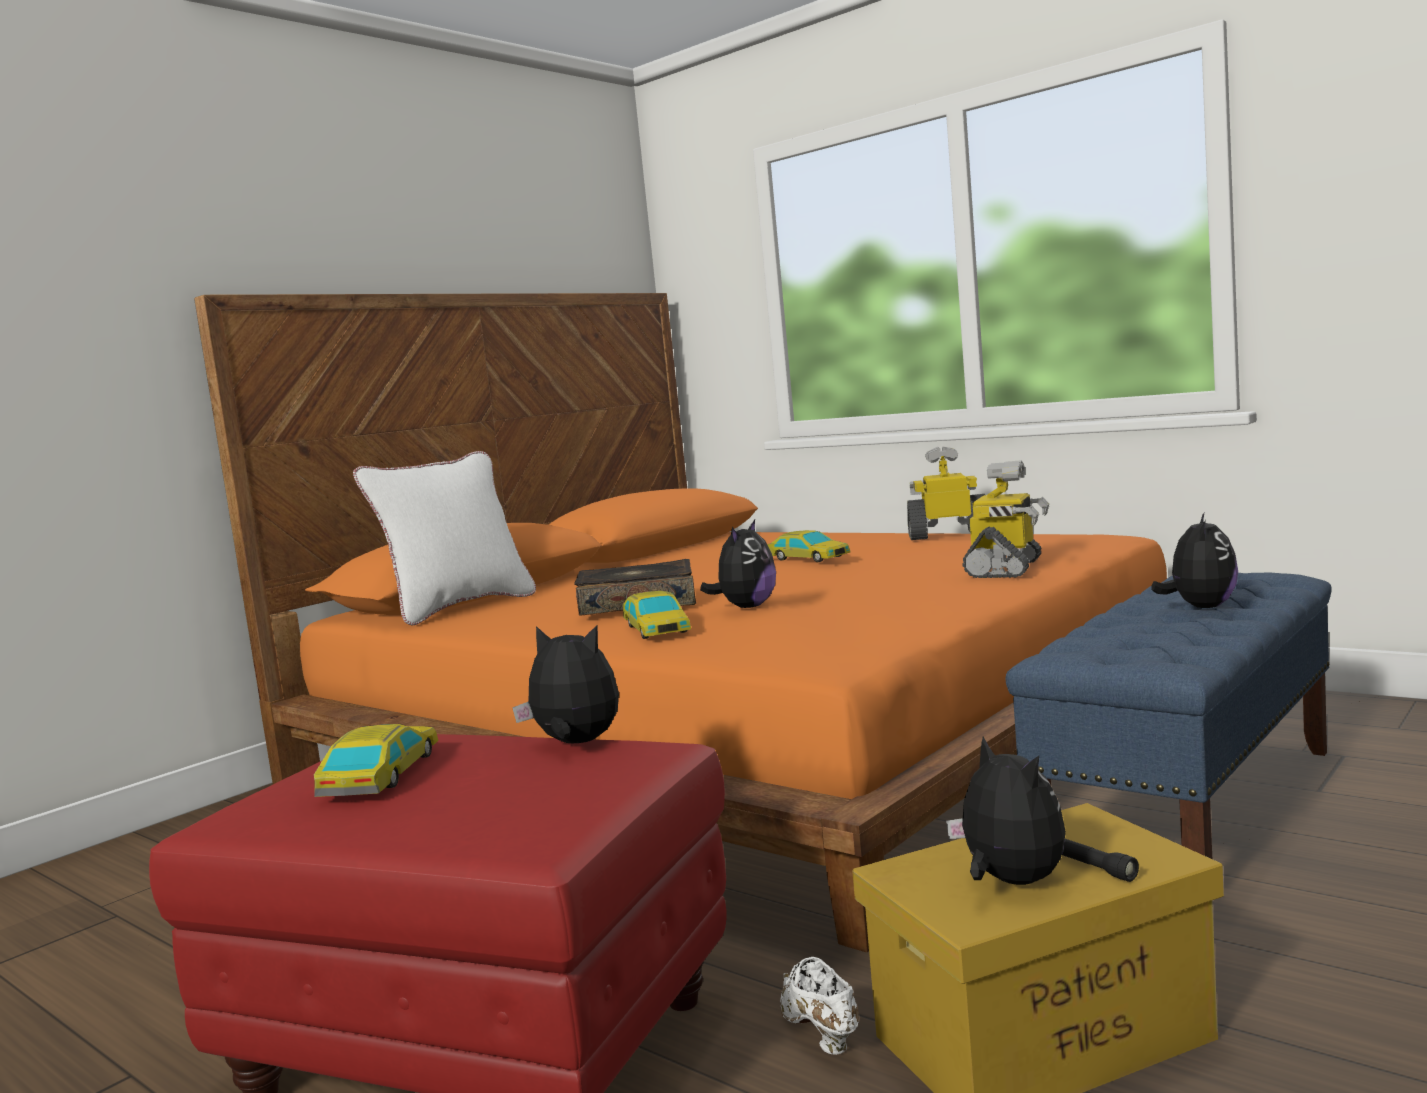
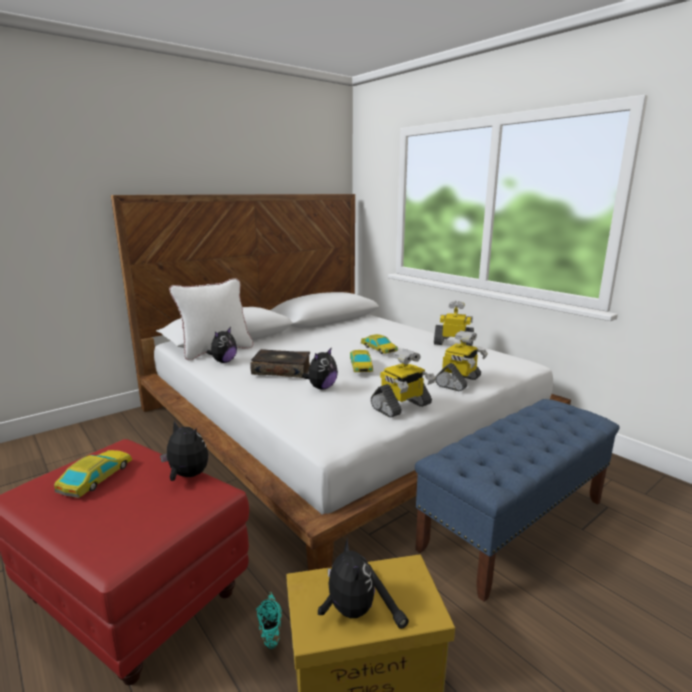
camera: 10 degrees right, 10 degrees up
(656, 629) = (276, 393): toy car -> toy car (361, 366)
(744, 735) = (339, 422): orange bed -> white bed
(819, 1032) = (270, 630): white shoe -> turquoise shoe
(928, 605) = (401, 407): none -> toy robot
(1200, 607) = (535, 436): plush toy -> plush toy (223, 361)

